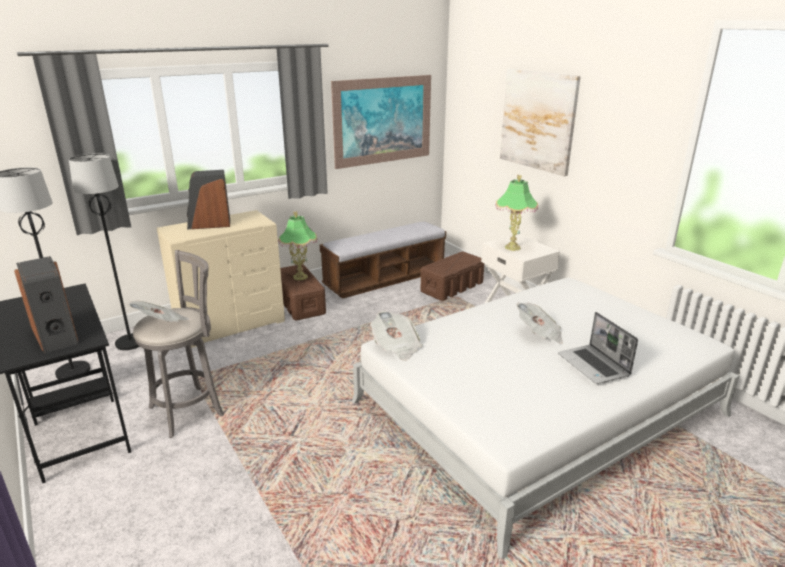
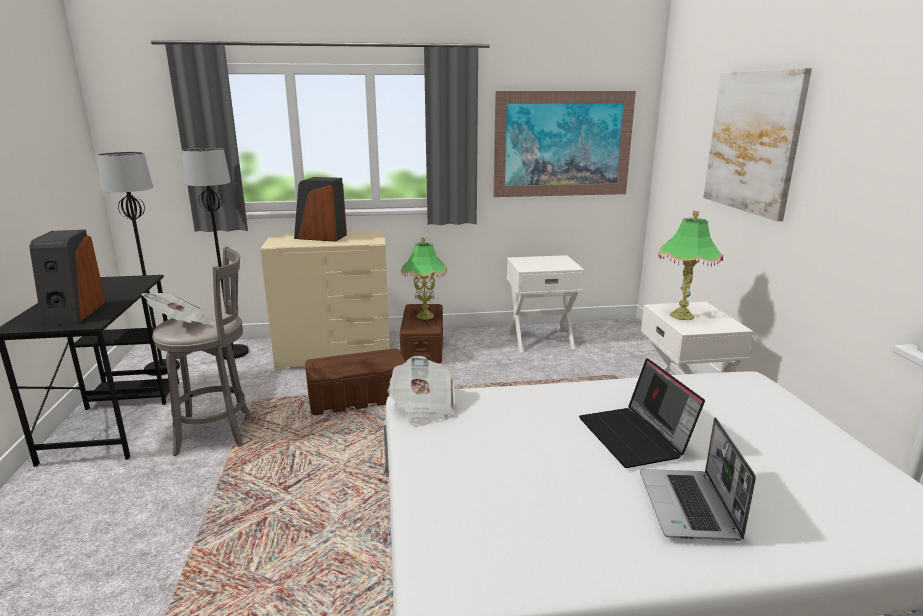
camera: 25 degrees right, 5 degrees down
(385, 279) = (540, 340): bench -> white nightstand
(452, 287) = (618, 363): brown storage box -> brown storage box (359, 398)
(539, 334) = (636, 437): newspaper -> laptop

